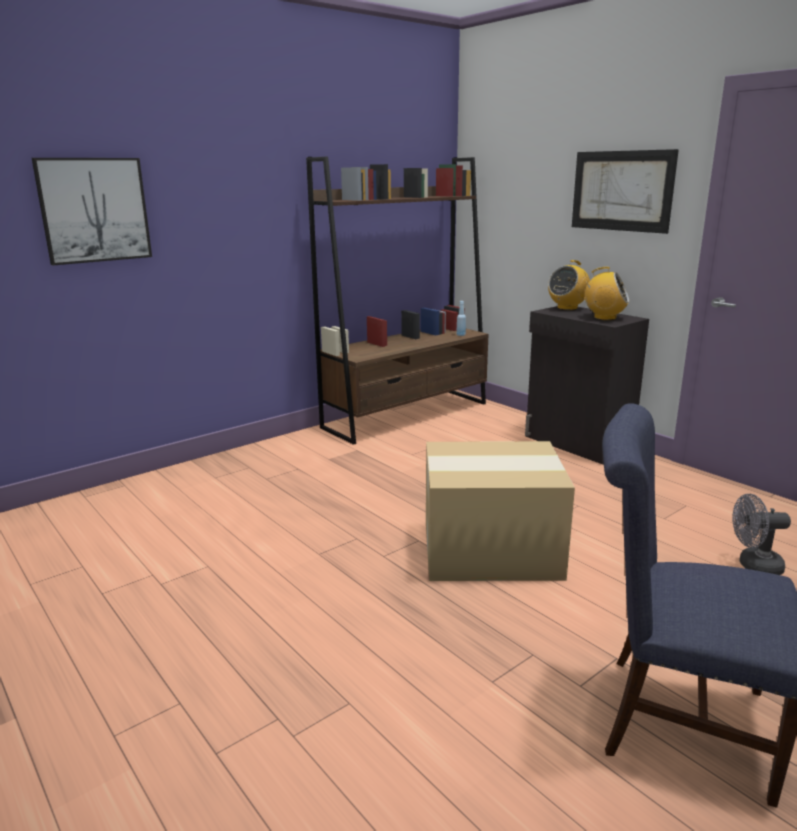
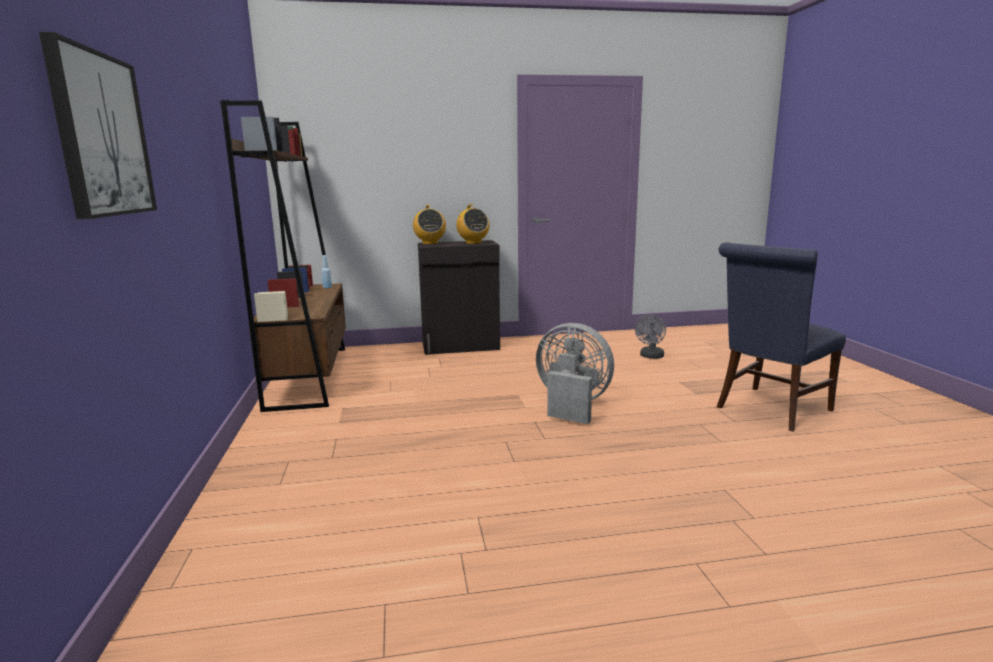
camera: 60 degrees left, 5 degrees down
(488, 549) = (571, 405): cardboard box -> grey fan
(604, 318) = (473, 243): radio -> radio turned 105 degrees clockwise
(621, 191) = (451, 150): picture -> none

